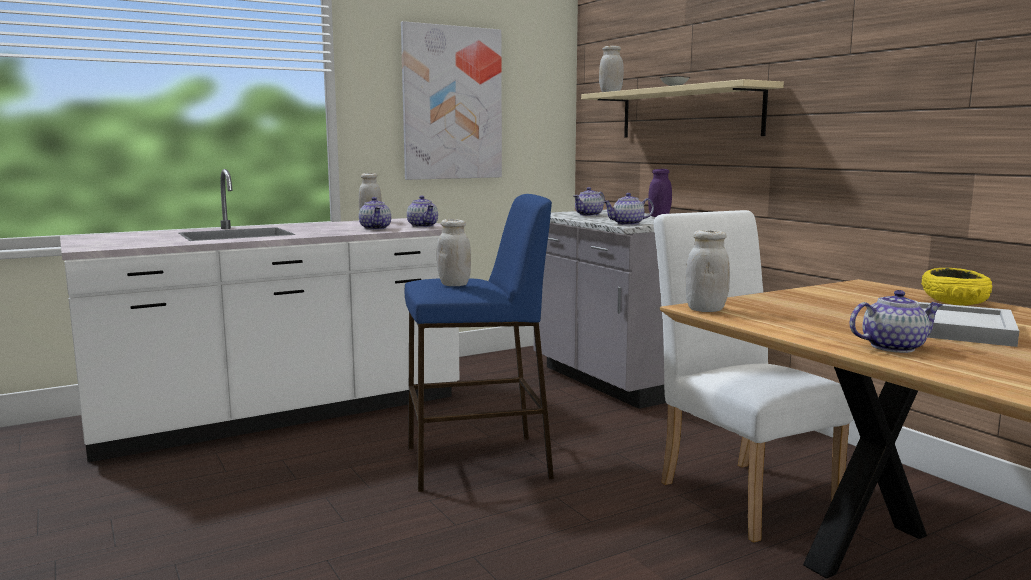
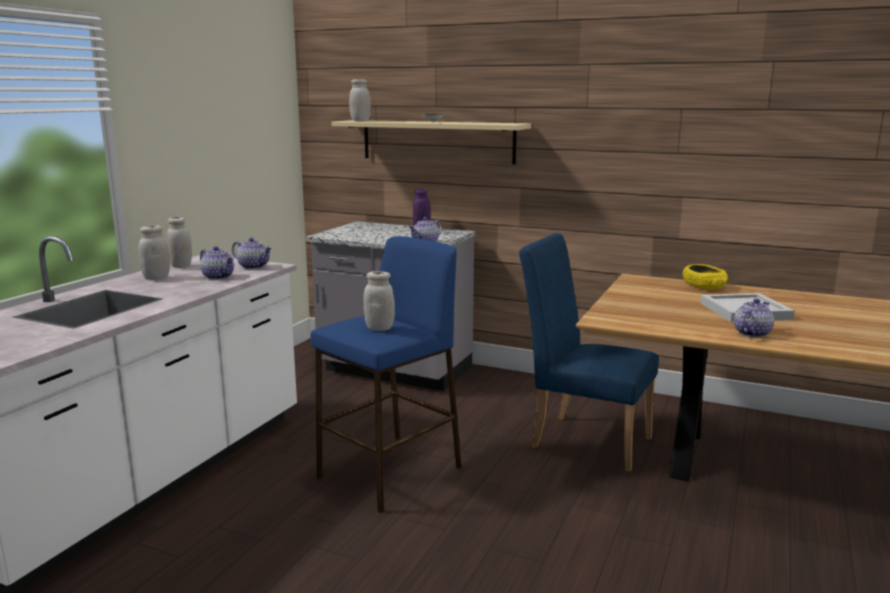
camera: 35 degrees left, 5 degrees up
(452, 103) = (211, 133): picture -> none
(589, 215) = (364, 233): teapot -> none
(705, 309) = (607, 321): white jar -> white jar (156, 278)
(739, 493) = (582, 439): white chair -> blue chair

